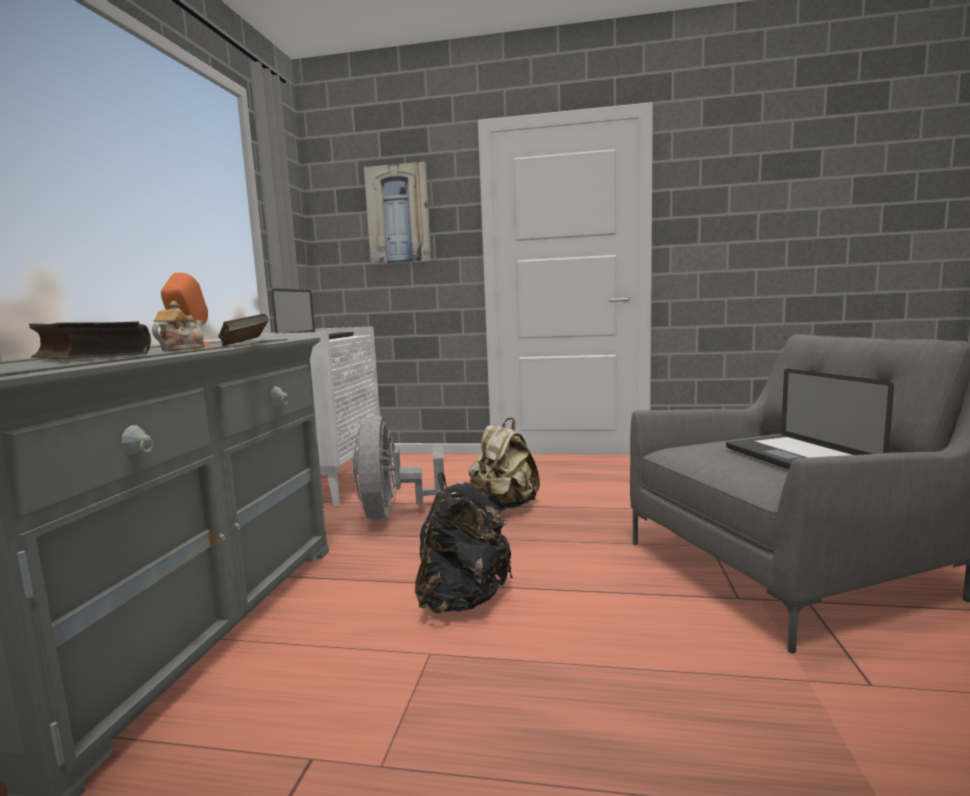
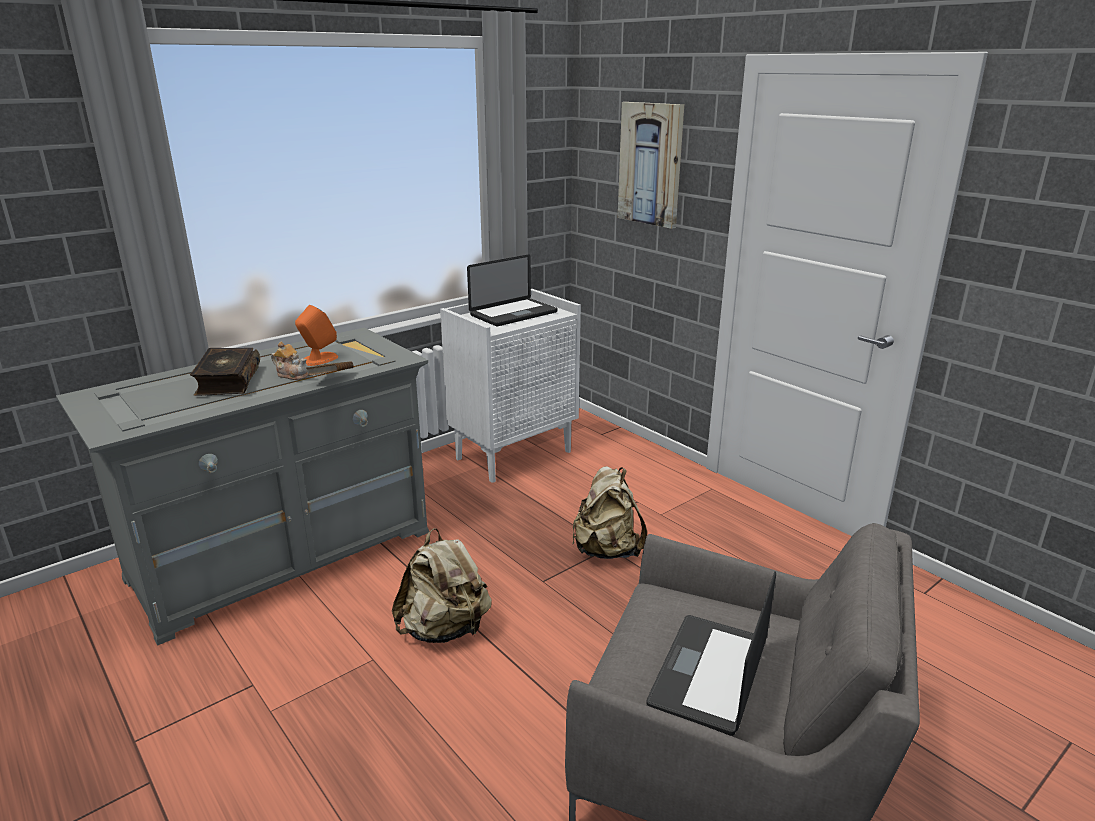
camera: 40 degrees right, 15 degrees up
(181, 349) = (292, 375): teapot -> teapot turned 60 degrees clockwise
(393, 514) = (516, 513): grey fan -> none
(463, 599) = (444, 629): black backpack -> beige backpack

